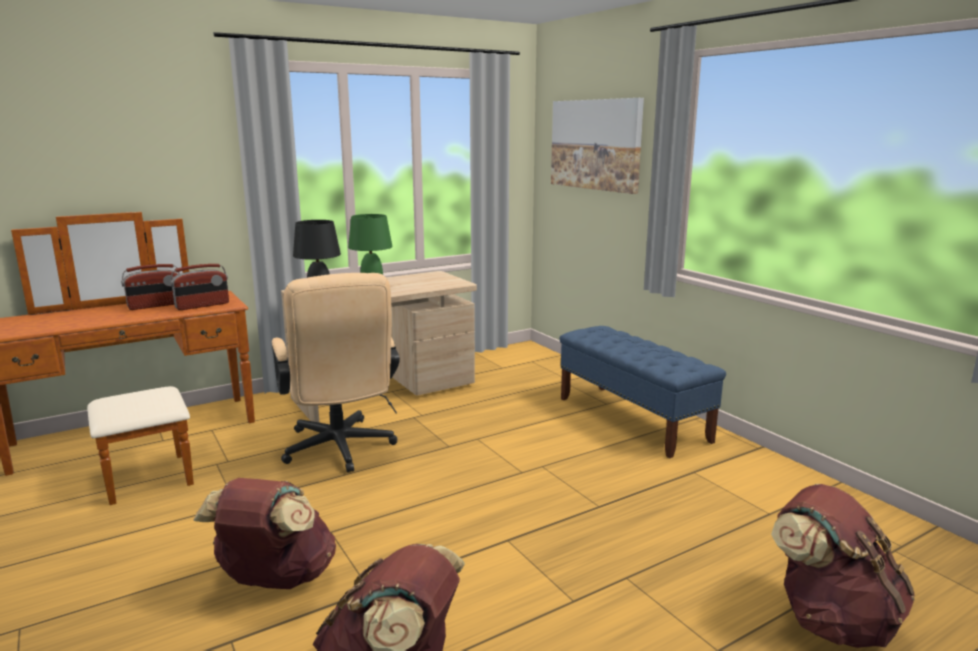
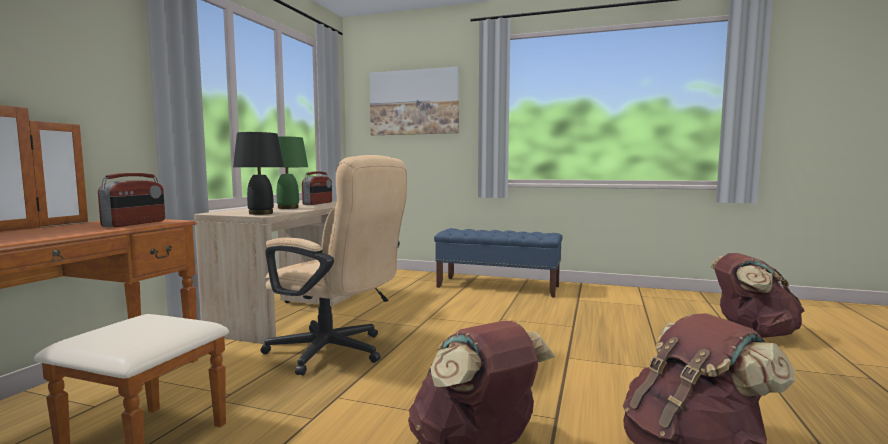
camera: 40 degrees left, 10 degrees down
(155, 306) = (61, 228): radio -> radio (318, 203)

